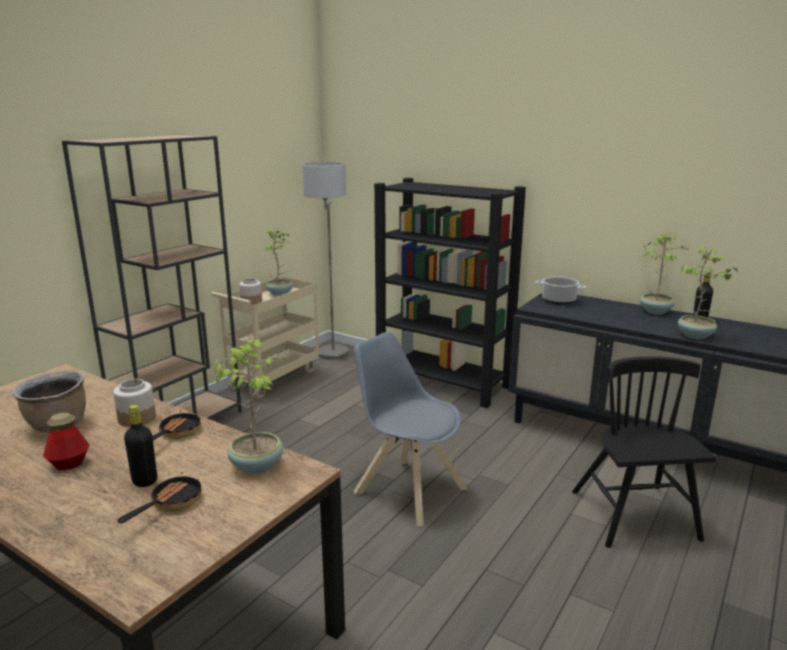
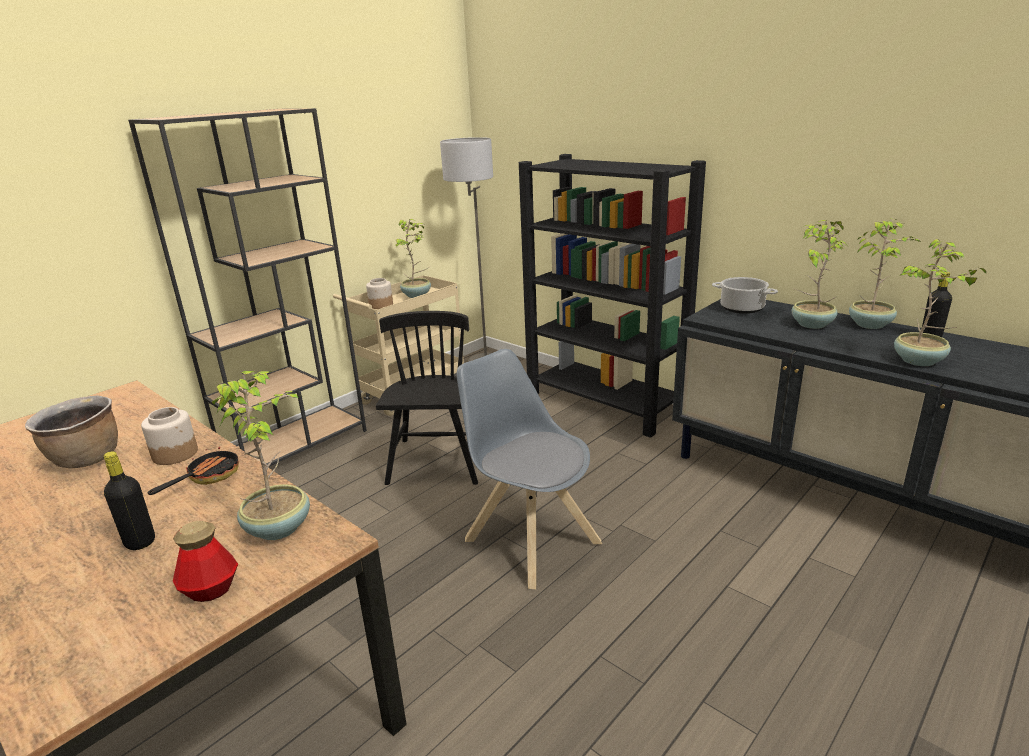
camera: 10 degrees right, 5 degrees up
(69, 464) = (71, 512): bottle -> bottle (211, 590)
(170, 504) = (153, 577): frying pan -> none
(613, 312) = (810, 324): none -> potted plant
(637, 519) = (816, 600): black chair -> black chair (437, 464)

